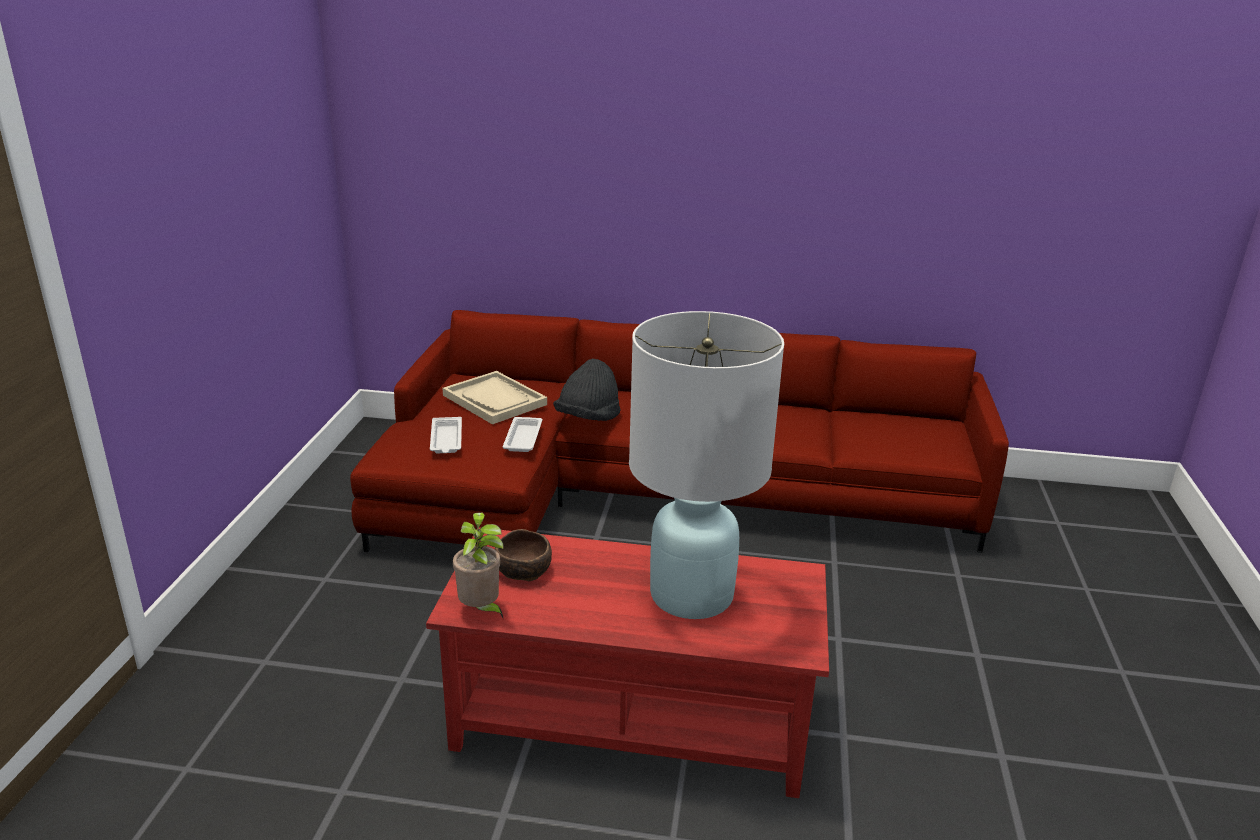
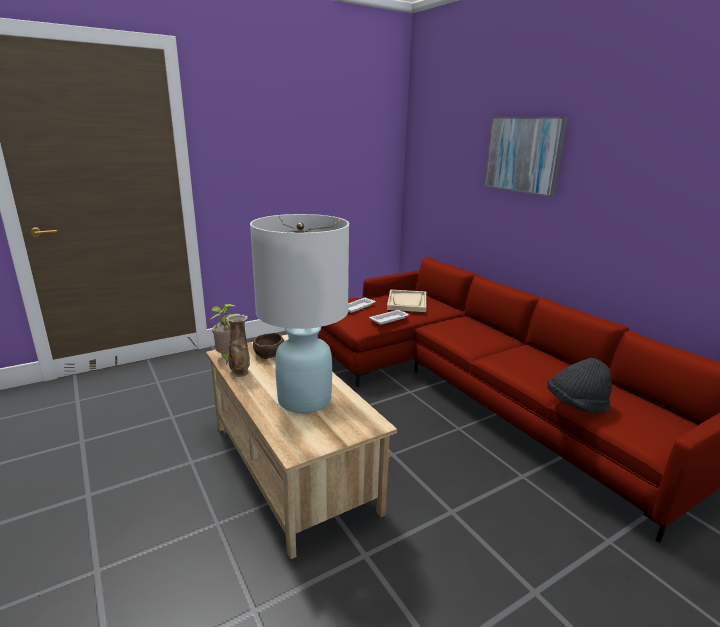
camera: 50 degrees right, 5 degrees down
(548, 616) = (240, 372): none -> vase
(588, 419) = (438, 325): black hat -> black hat (576, 405)
(627, 122) = (524, 155): none -> picture
(632, 717) = (292, 466): red coffee table -> beige coffee table

